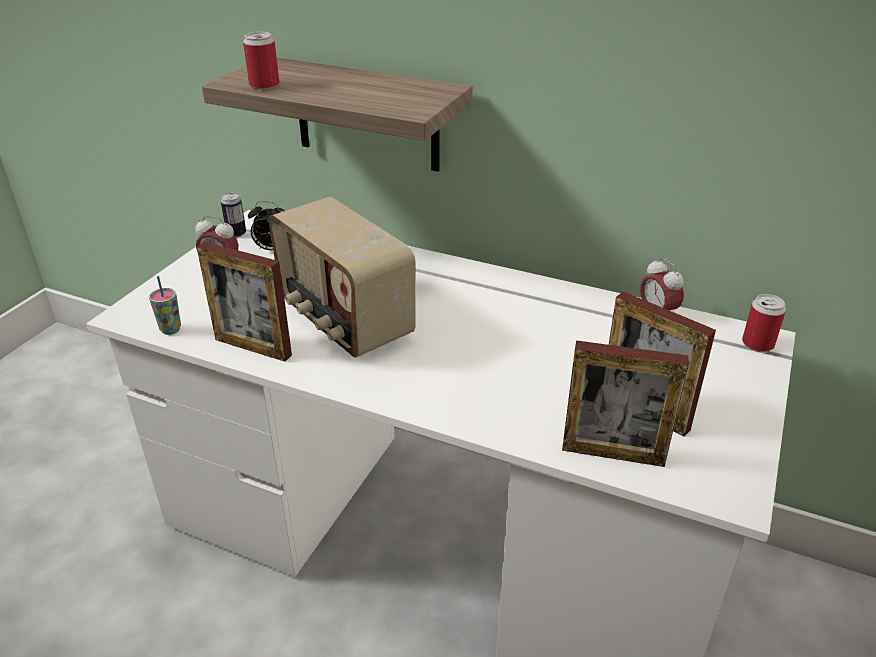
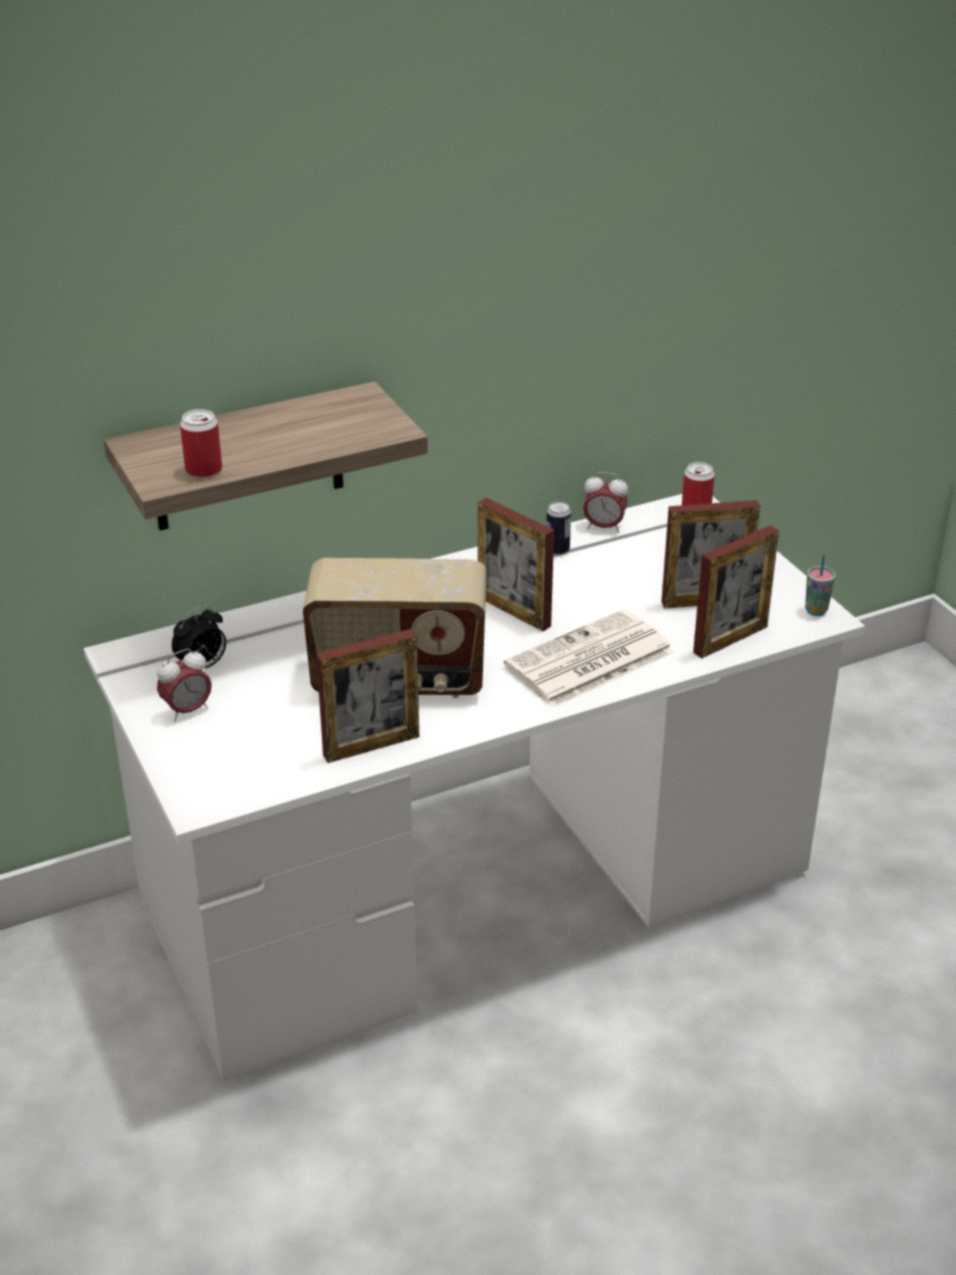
camera: 50 degrees left, 0 degrees up
(170, 329) = (270, 783): cup -> cup (816, 611)
(236, 234) = (131, 676): can -> can (557, 550)
(474, 391) = (588, 661): none -> newspaper
(489, 327) = (514, 611): none -> picture frame

